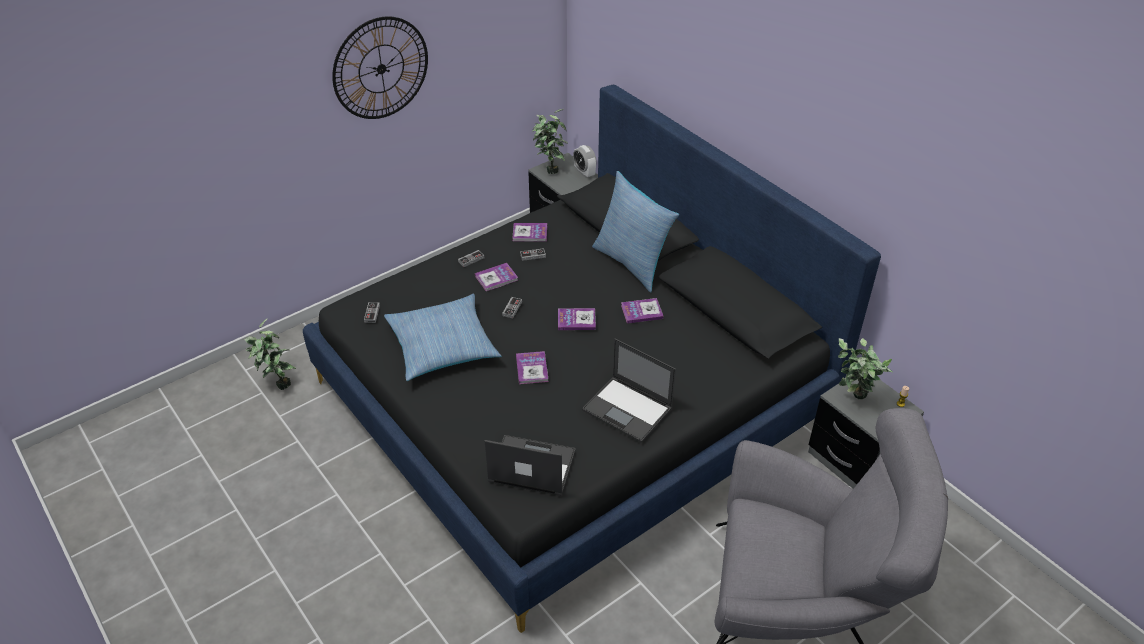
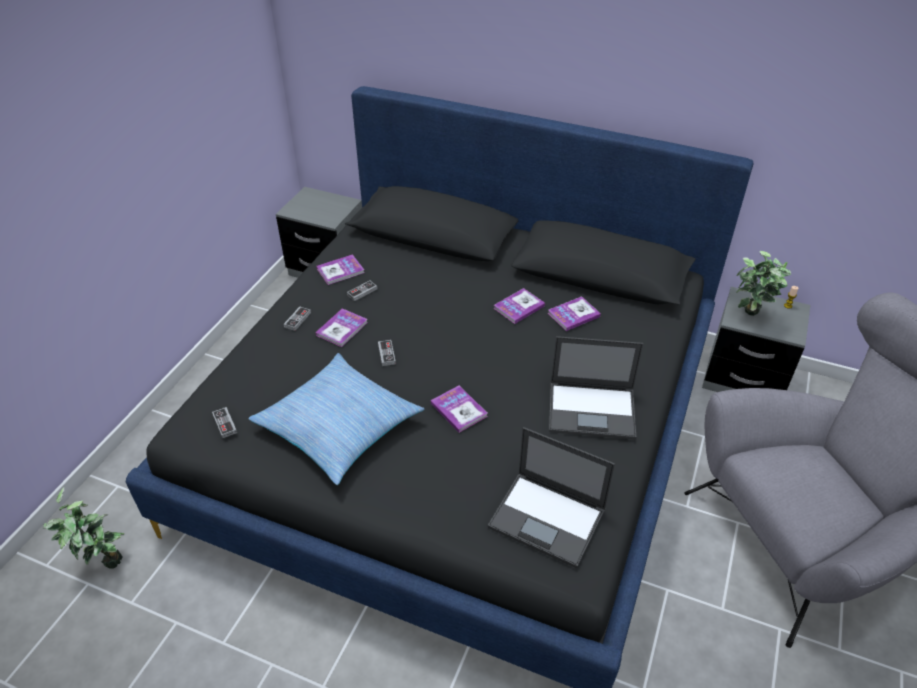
camera: 30 degrees left, 0 degrees up
(381, 68) = (105, 119): wall clock -> none
(531, 466) = (548, 519): laptop -> laptop turned 135 degrees counterclockwise
(550, 168) = (298, 206): potted plant -> none
(576, 320) = (463, 340): book -> book (573, 315)
(584, 173) = (337, 200): alarm clock -> none
(632, 263) = (469, 264): pillow -> none

